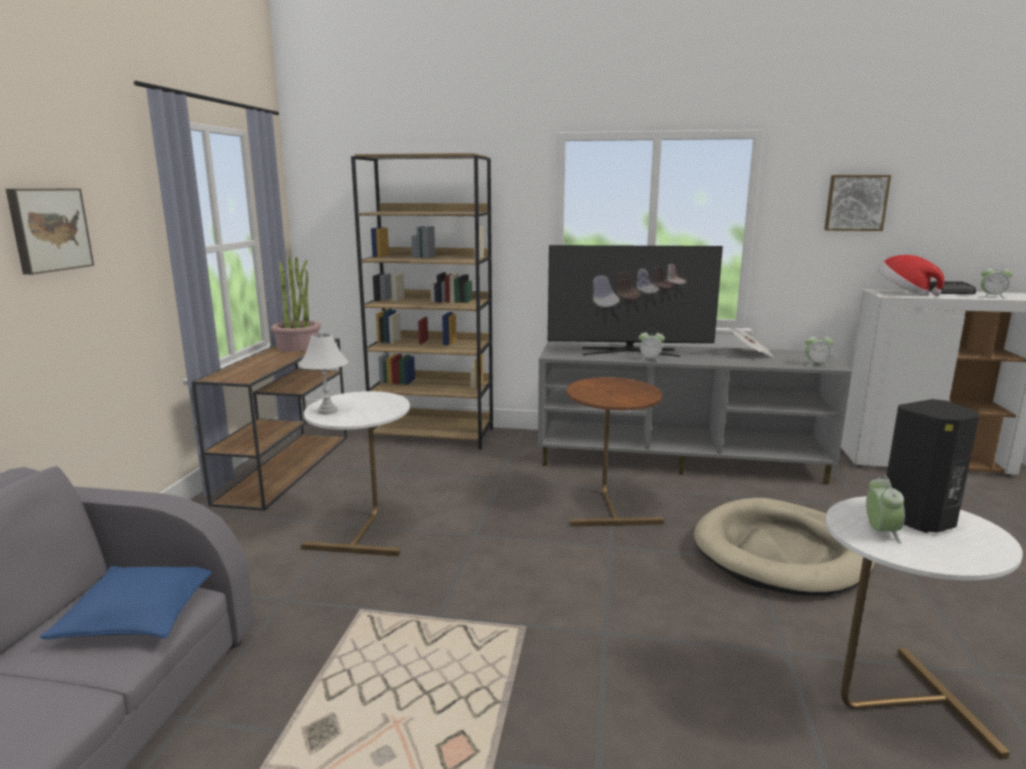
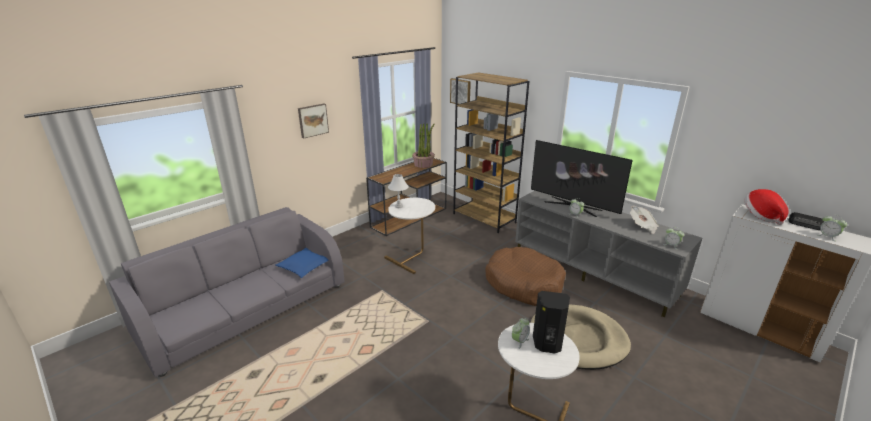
camera: 35 degrees right, 10 degrees up
(609, 505) = (523, 284): brown side table -> brown dog bed
(856, 203) = (748, 145): picture -> picture (461, 92)

